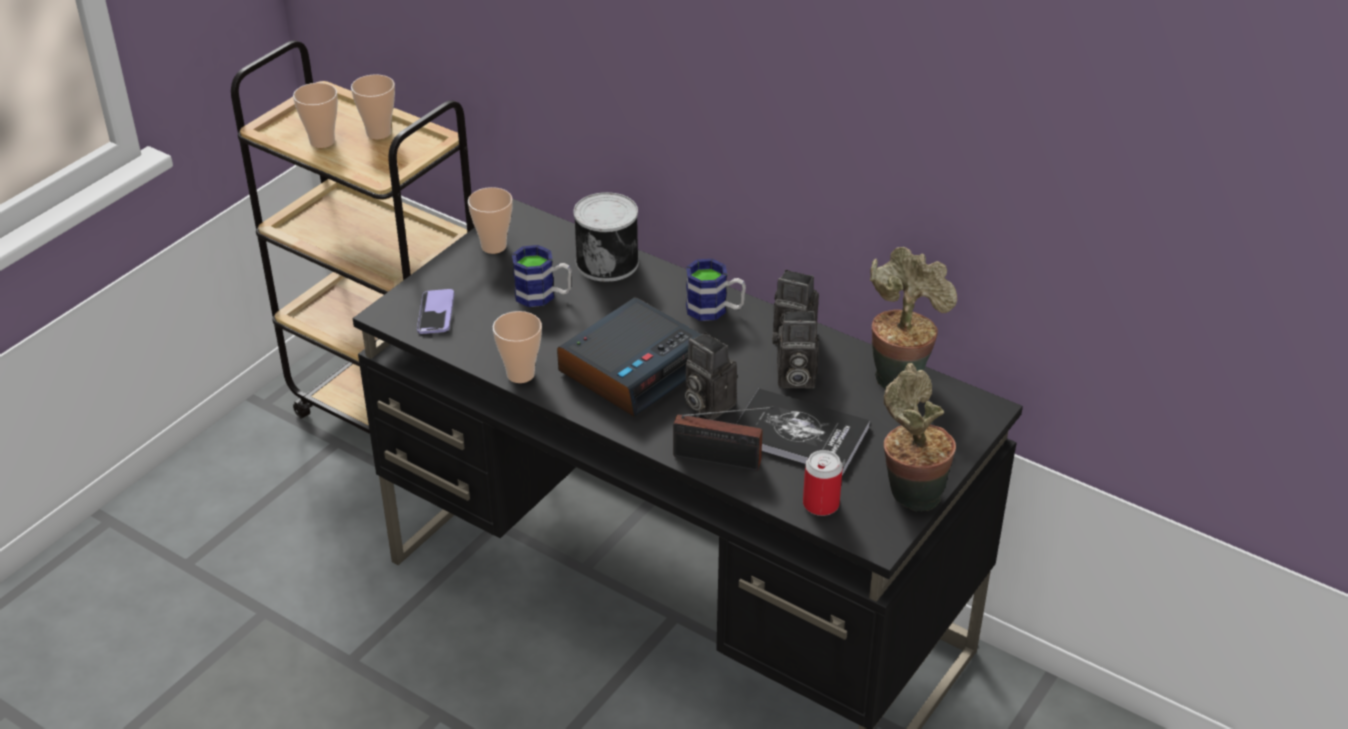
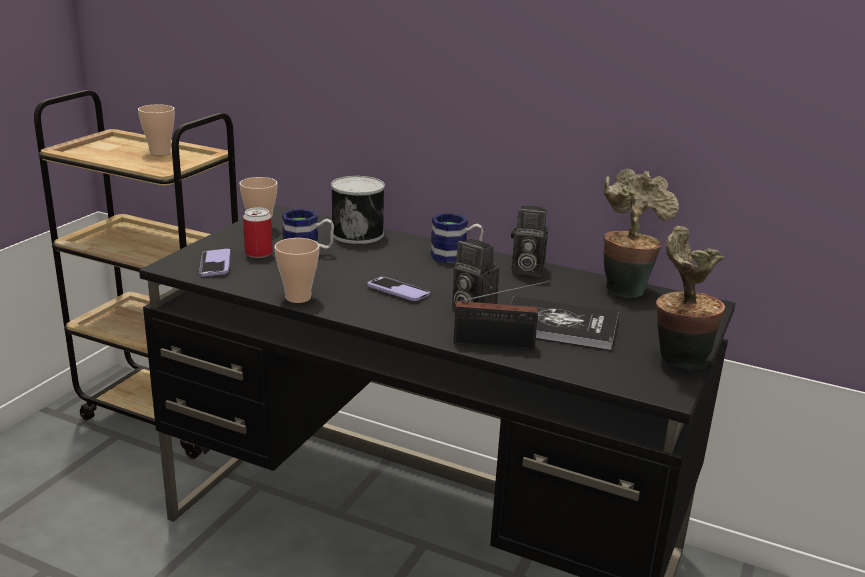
camera: 10 degrees left, 15 degrees down
(322, 141) = (112, 156): cup -> none
(633, 368) = (398, 291): alarm clock -> phone
(793, 378) = (538, 292): camera -> none
(821, 504) = (602, 370): can -> can (258, 253)

